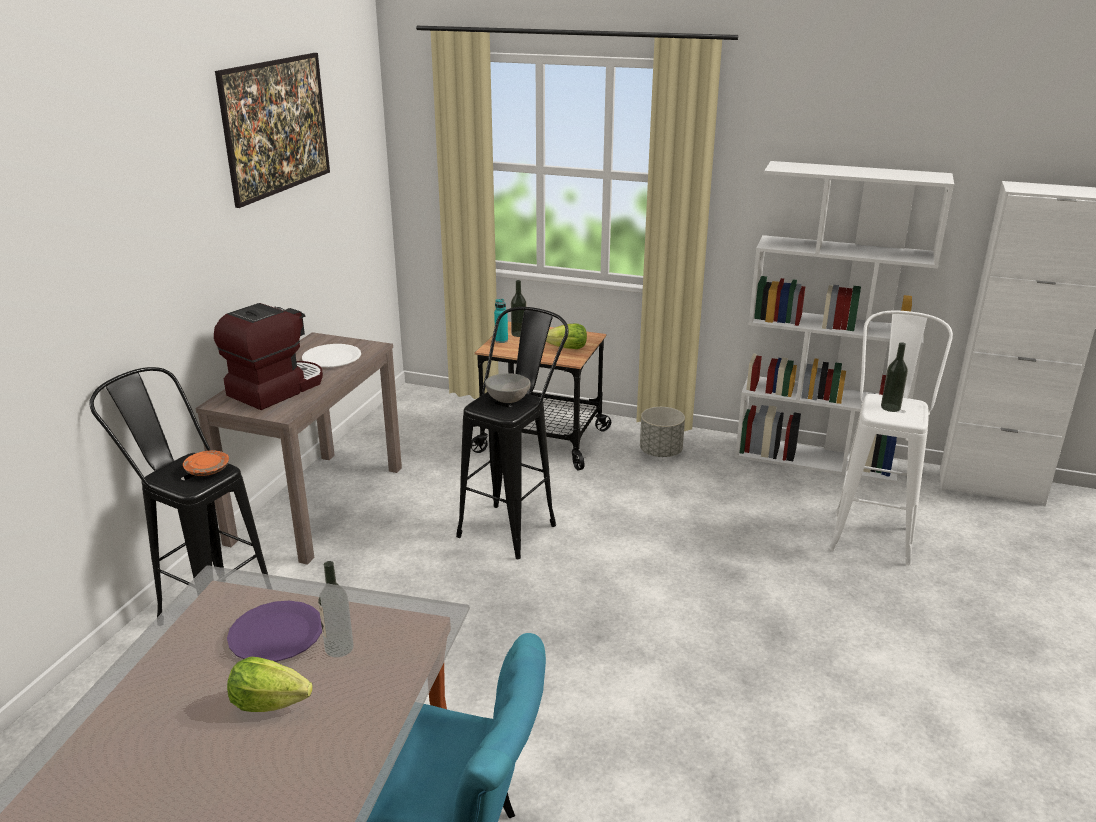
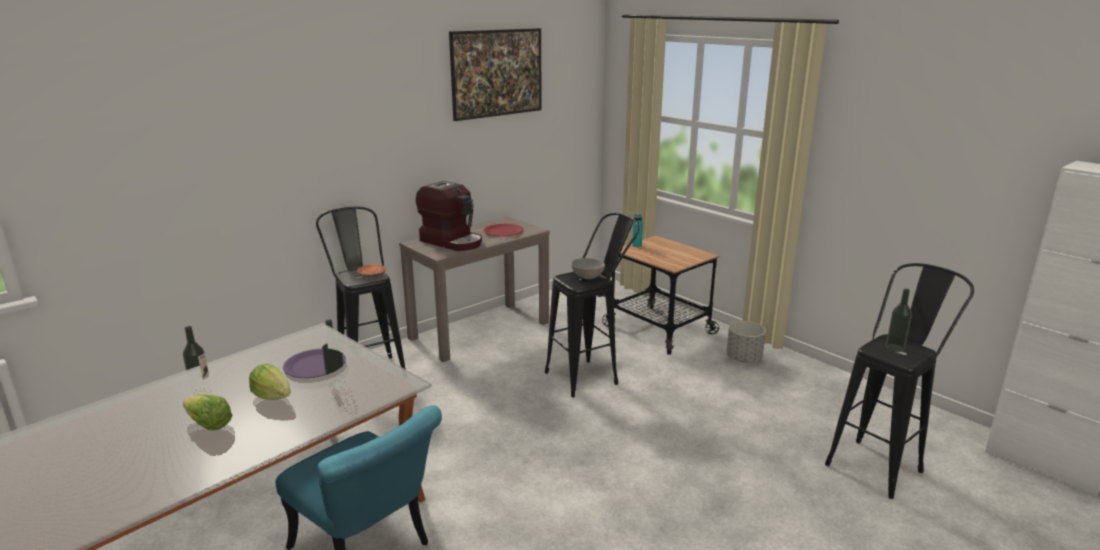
camera: 30 degrees right, 5 degrees down
(276, 388) = (452, 241): coffee machine -> coffee machine turned 60 degrees clockwise
(332, 358) = (503, 231): white plate -> red plate
(519, 334) = (654, 244): bottle -> bottle (201, 390)
(567, 348) = (678, 259): lettuce -> lettuce (209, 425)
(816, 459) = (878, 397): white bookcase -> none
(872, 530) = (880, 463): white stool -> black stool

